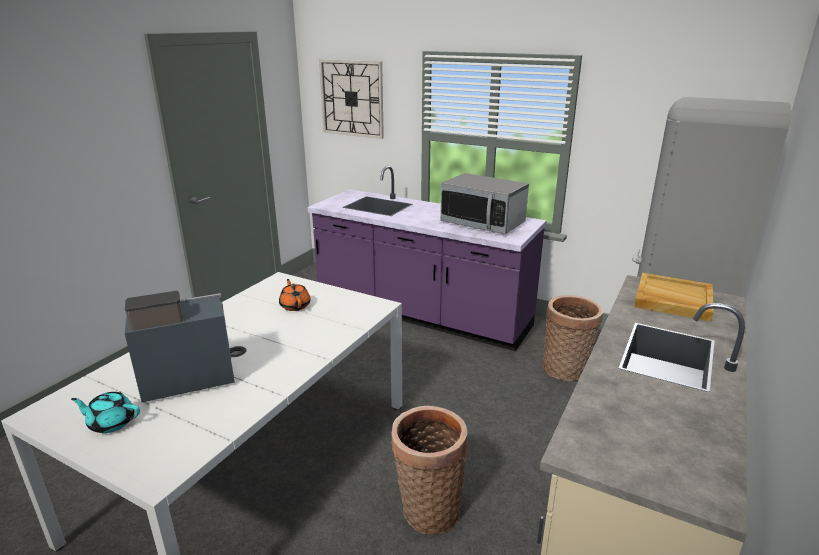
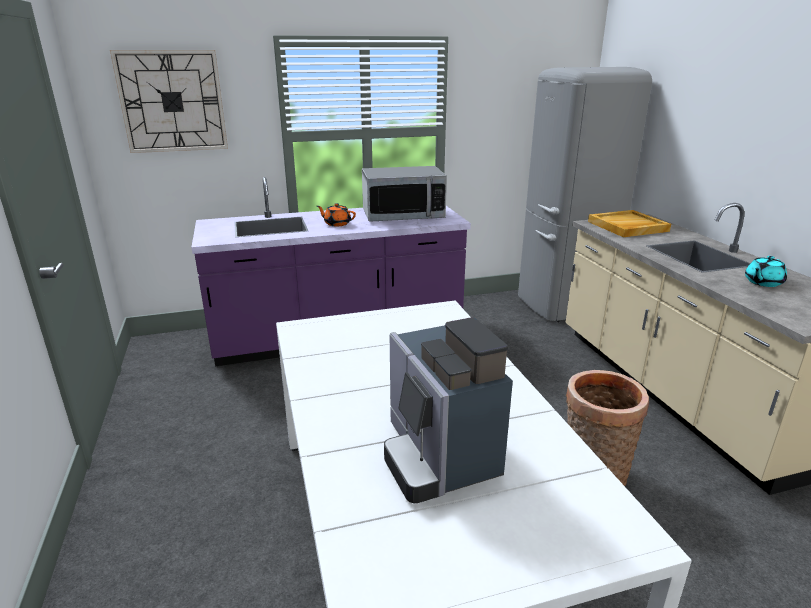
camera: 45 degrees left, 0 degrees up
(111, 423) = (477, 542): turquoise teapot -> turquoise teapot (762, 282)
(184, 379) = (438, 456): coffee machine -> coffee machine turned 45 degrees counterclockwise
(295, 305) = (374, 341): orange teapot -> orange teapot (337, 224)
(566, 370) = (509, 329): basket -> none

